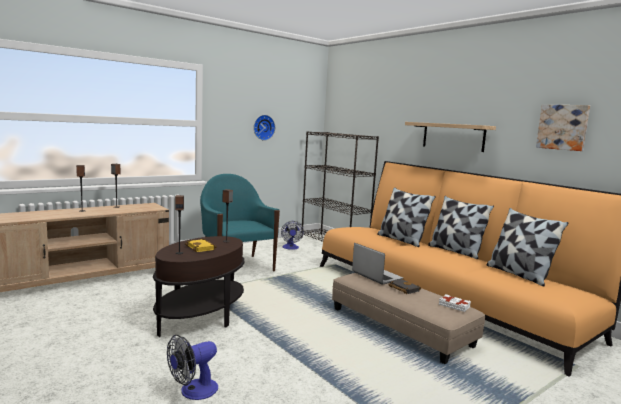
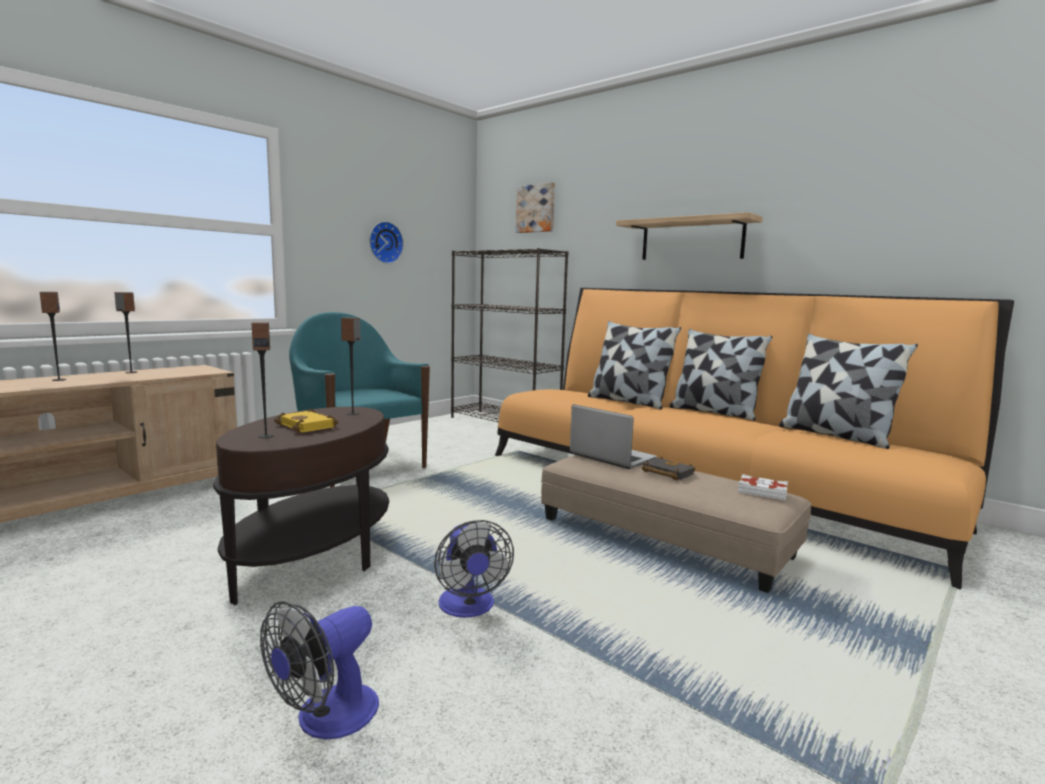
camera: 10 degrees left, 0 degrees up
(291, 248) = (440, 432): fan -> fan (469, 607)
(563, 127) = (874, 207): picture -> picture (536, 208)

